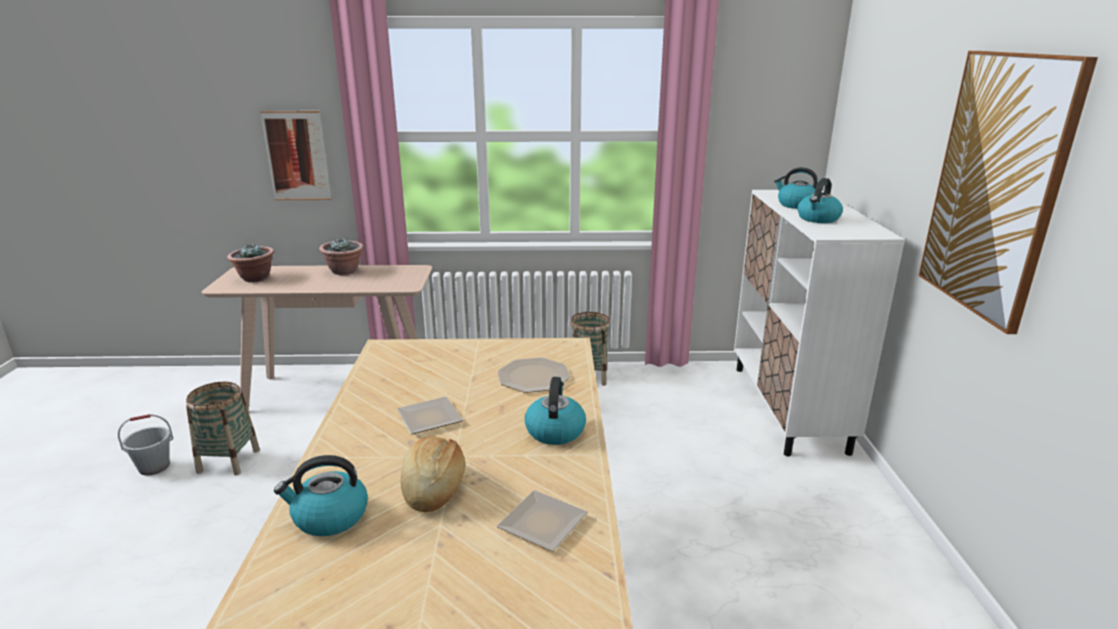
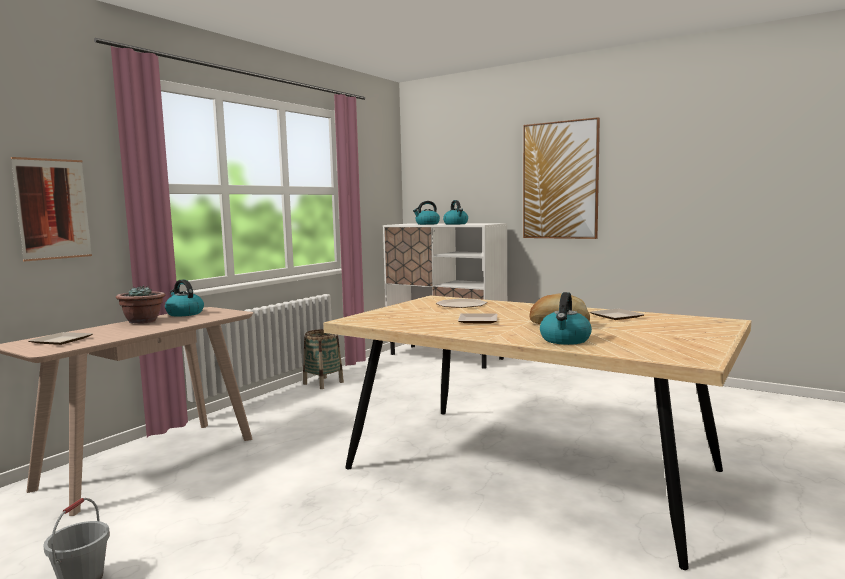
camera: 55 degrees left, 15 degrees down
(228, 461) = (163, 531): basket -> none
(255, 278) = (61, 341): potted plant -> plate
(555, 430) = (530, 308): kettle -> kettle (184, 313)

